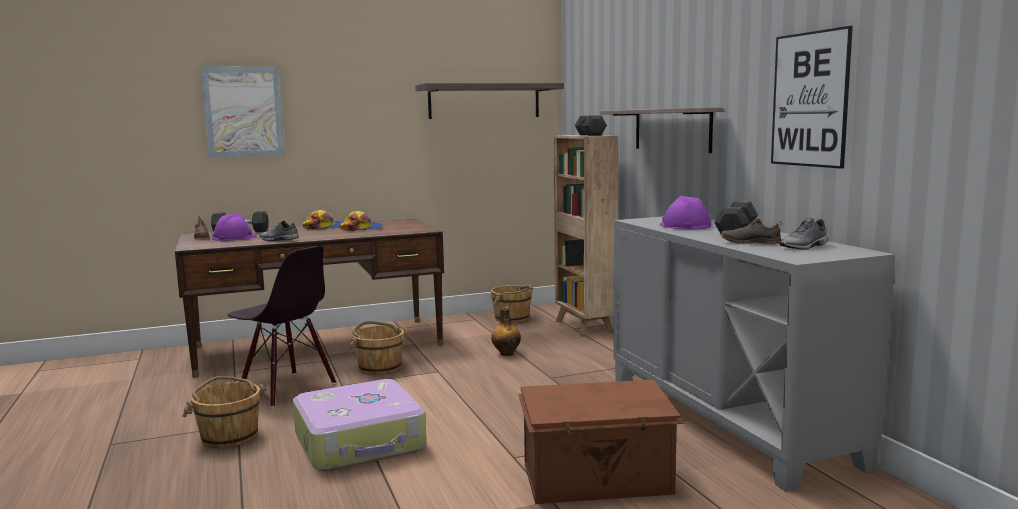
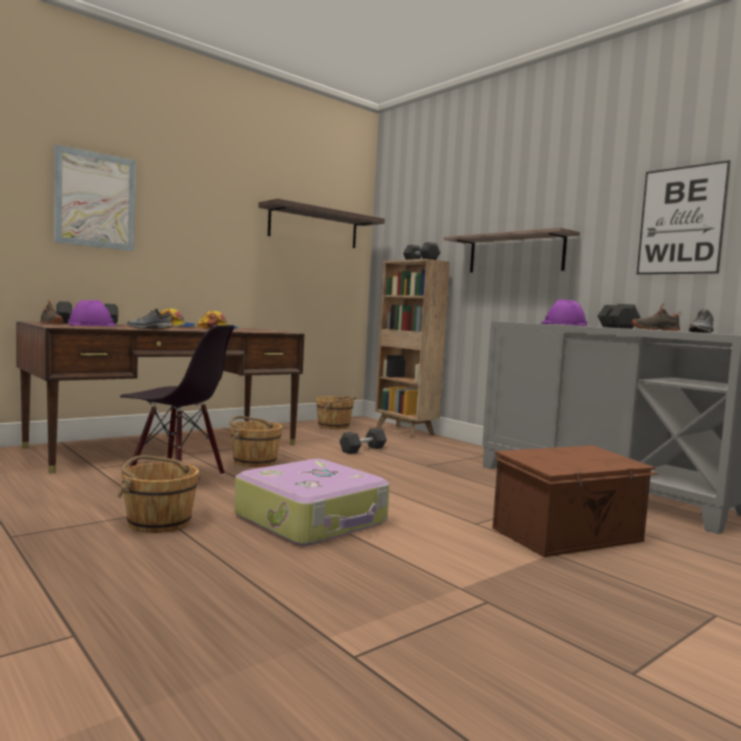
camera: 20 degrees left, 5 degrees down
(506, 353) = (362, 450): bottle -> grey dumbbell

